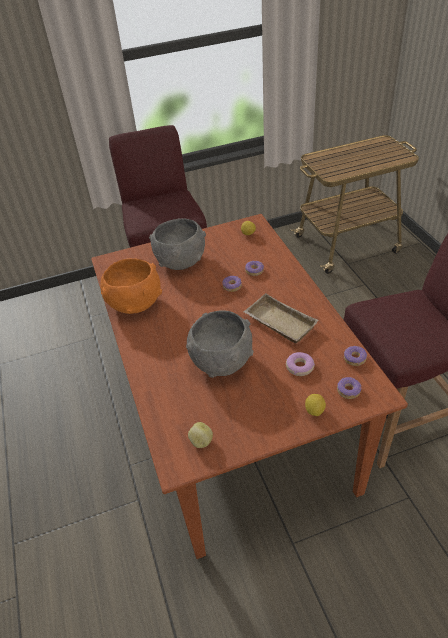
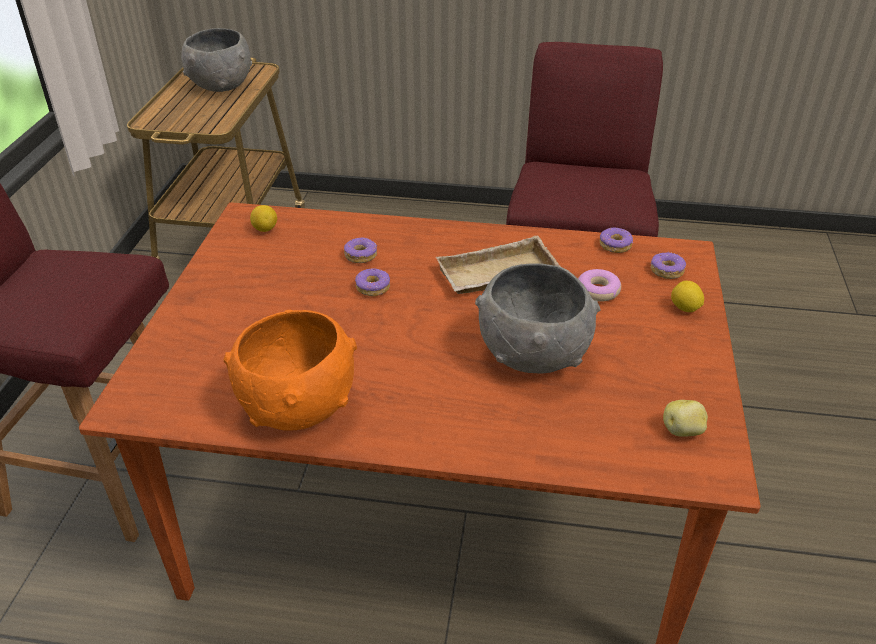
camera: 65 degrees left, 5 degrees down
(180, 261) = (246, 317): grey bowl -> grey bowl (221, 86)

